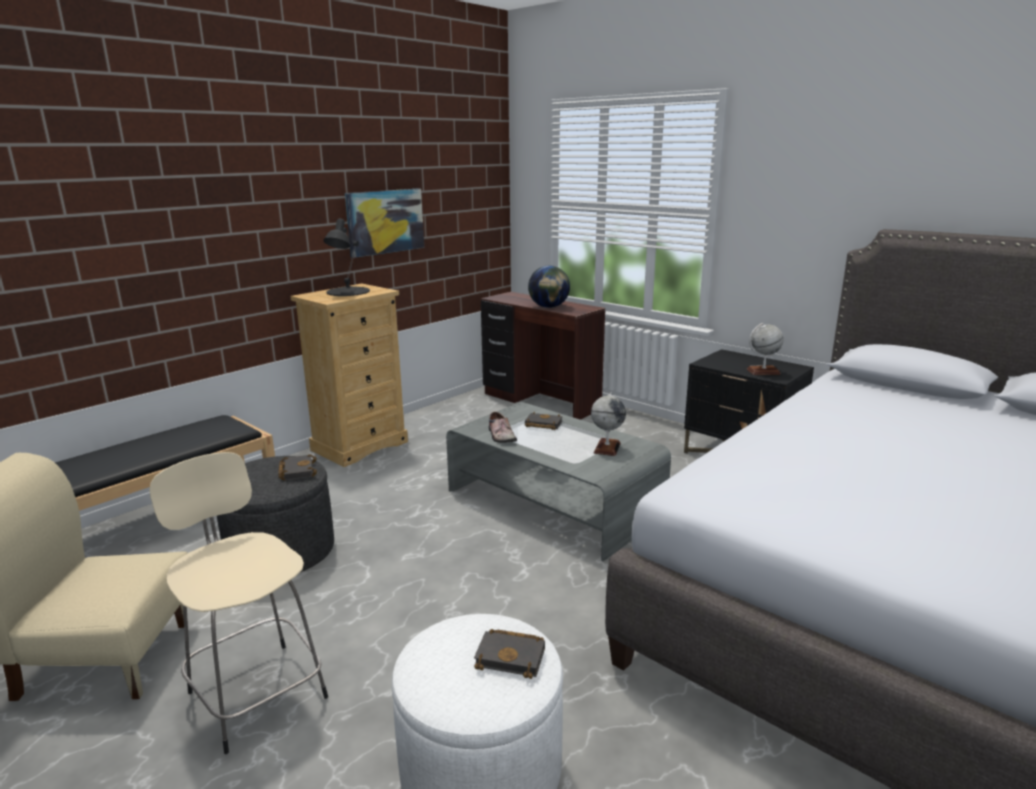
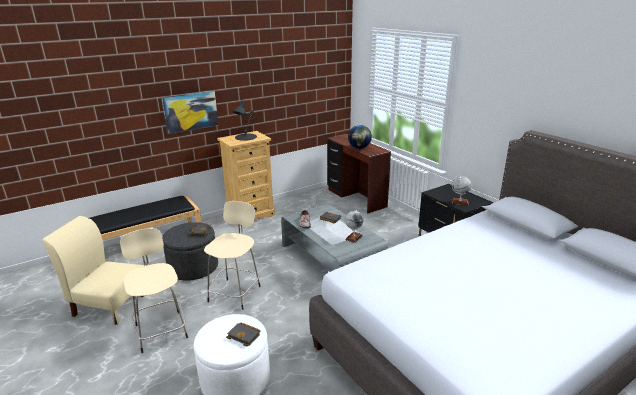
camera: 15 degrees right, 5 degrees up
(385, 221) = (271, 97): picture -> picture (190, 111)
(395, 586) = (235, 292): none -> beige stool

